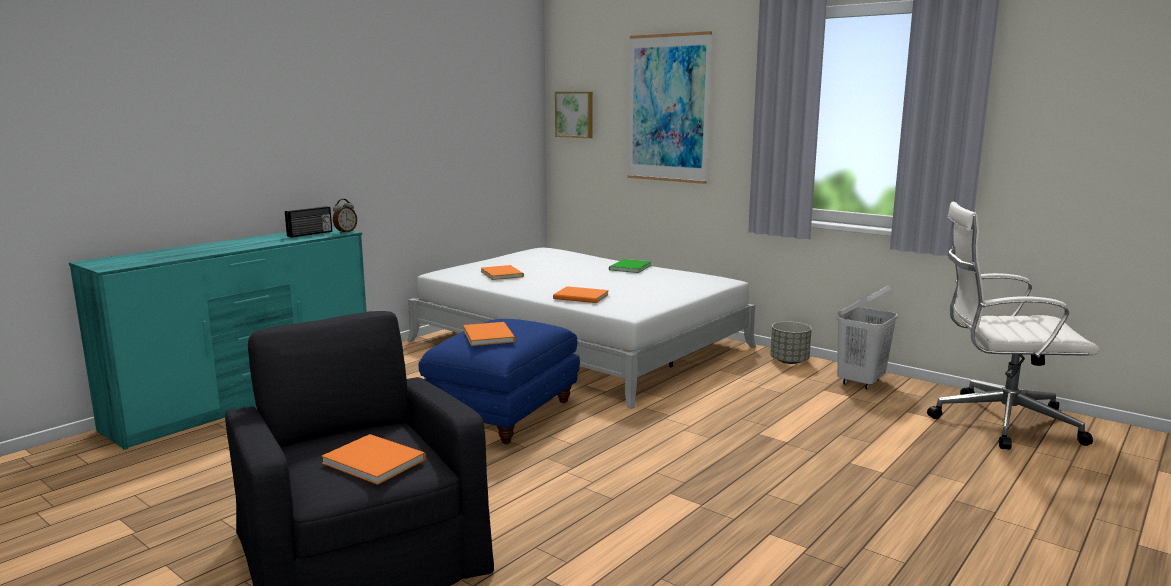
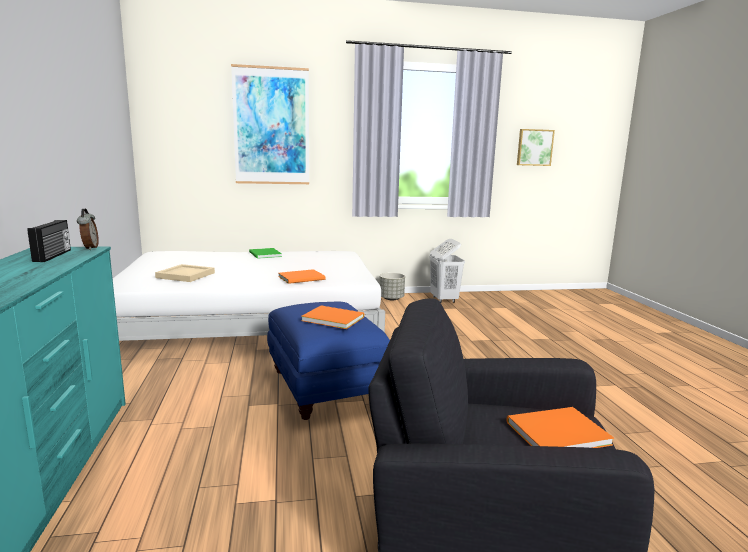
camera: 50 degrees left, 0 degrees up
(502, 274) = (185, 275): orange book -> beige tray
(575, 114) = (170, 129): picture -> picture (534, 147)
(999, 422) = (524, 301): white office chair -> none

